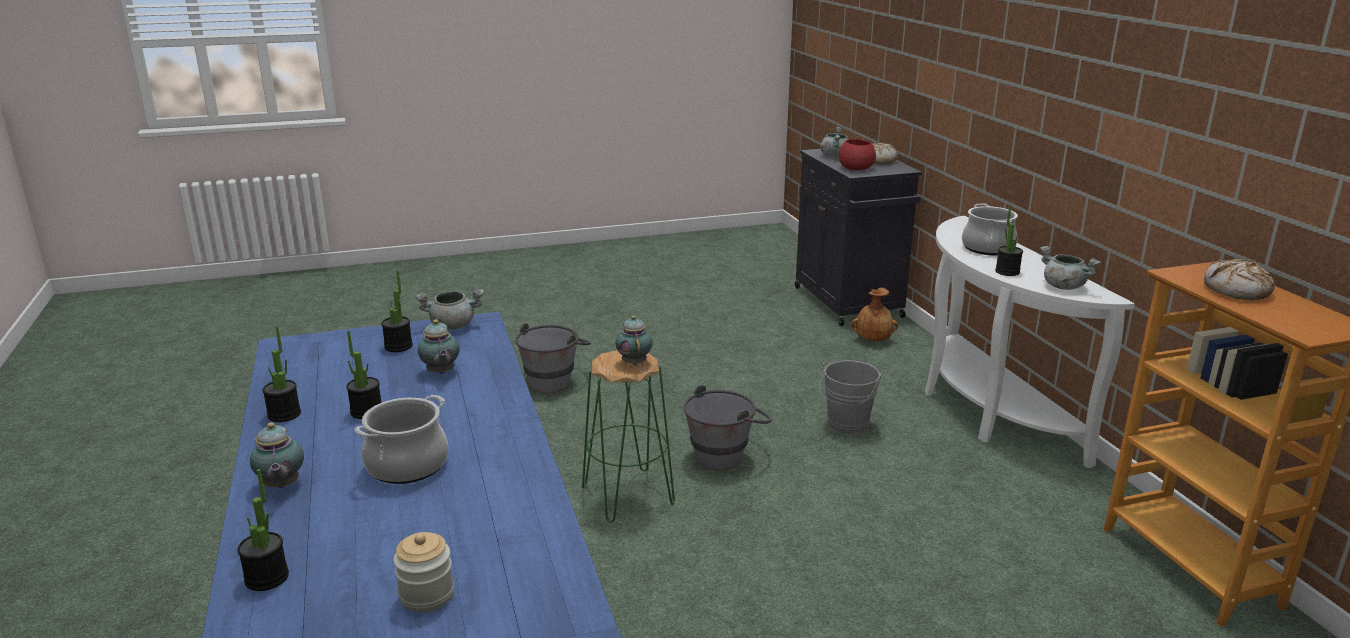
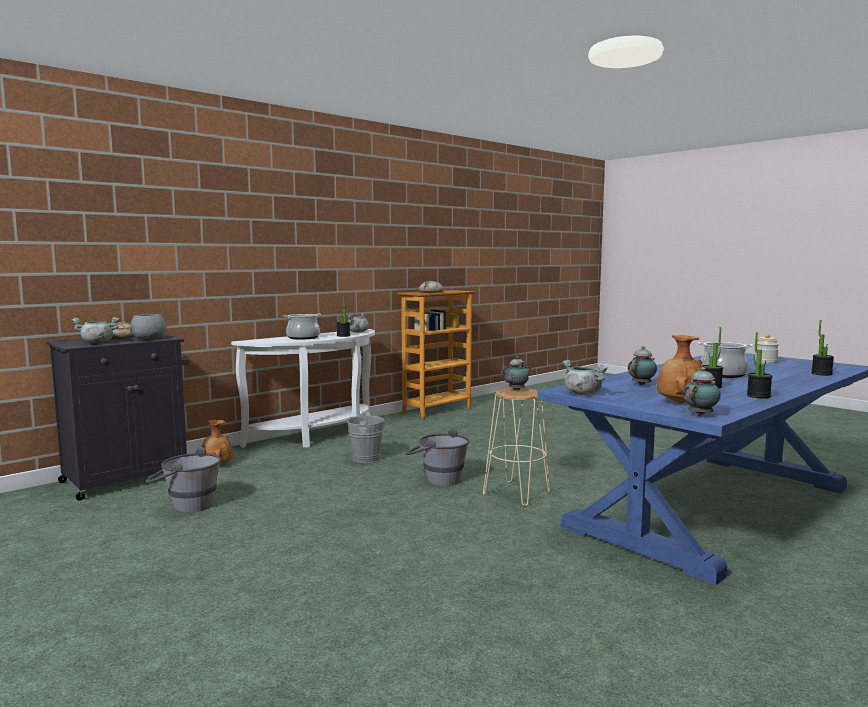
camera: 115 degrees left, 15 degrees down
(281, 486) = (790, 383): teapot -> teapot (701, 415)
(342, 354) = (679, 403): none -> brown vase
(398, 346) = (637, 396): potted plant -> none
(554, 380) = (373, 557): grey bucket -> grey bucket (185, 505)
(628, 496) = (516, 493): green stool -> beige stool
(855, 168) = (148, 339): red bowl -> grey bowl

